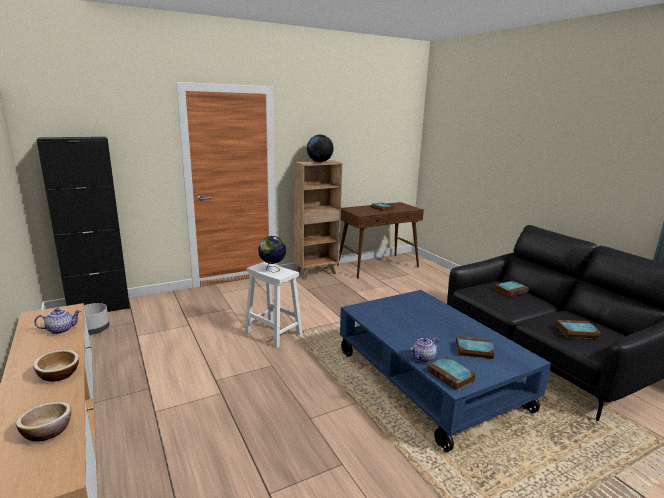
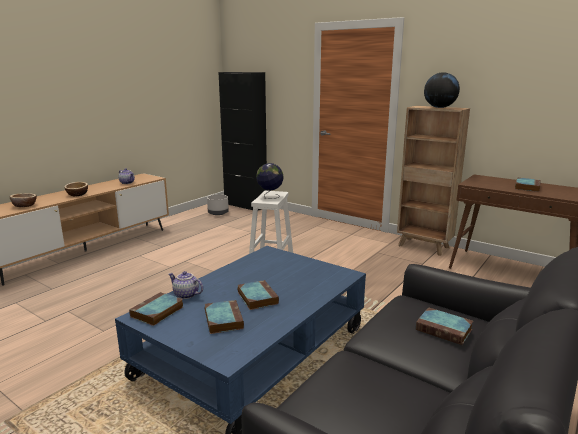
camera: 65 degrees right, 0 degrees up
(576, 332) = (340, 395): book -> book (257, 297)

